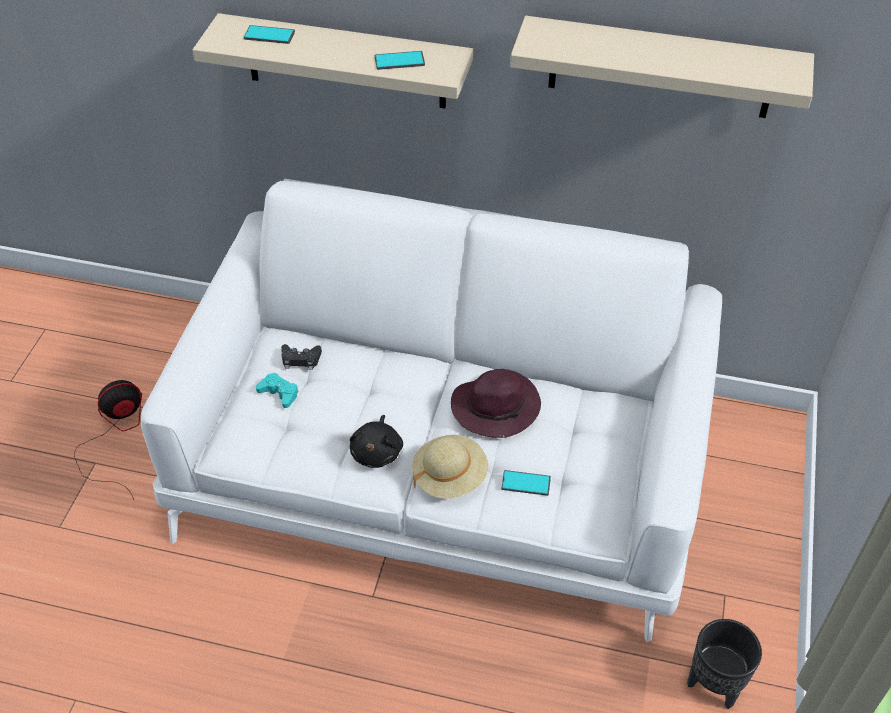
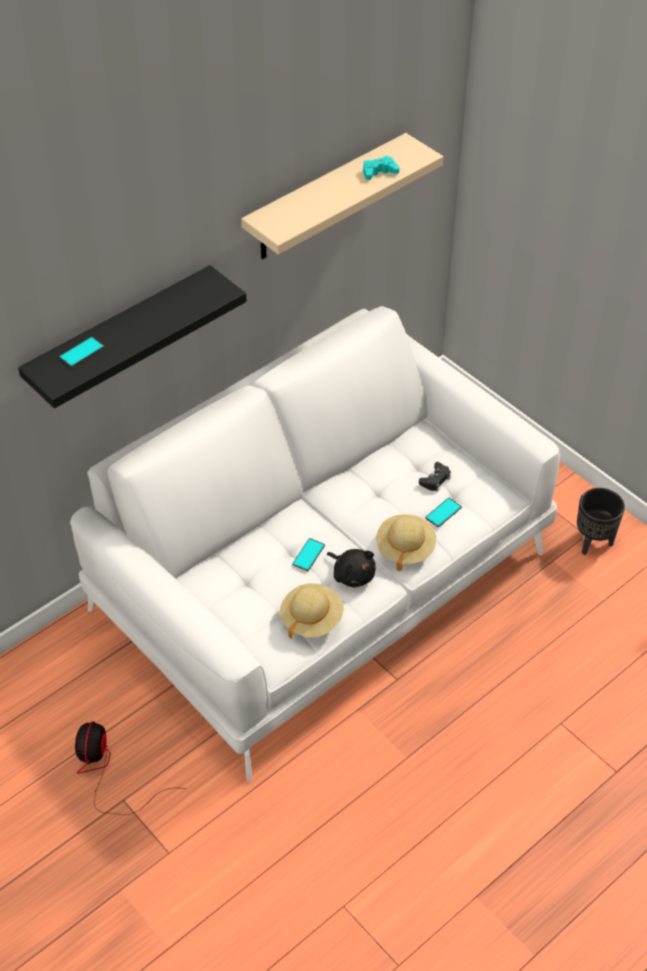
camera: 55 degrees left, 0 degrees up
(279, 393) = (252, 602): turquoise game controller -> turquoise game controller (379, 172)
(295, 450) = (311, 619): none -> beige hat
(300, 359) = (229, 574): black game controller -> black game controller (435, 480)
(345, 62) = (121, 338): beige shelf -> black shelf
(399, 61) = (187, 304): phone -> phone (308, 555)
(497, 406) = (370, 491): purple hat -> none

